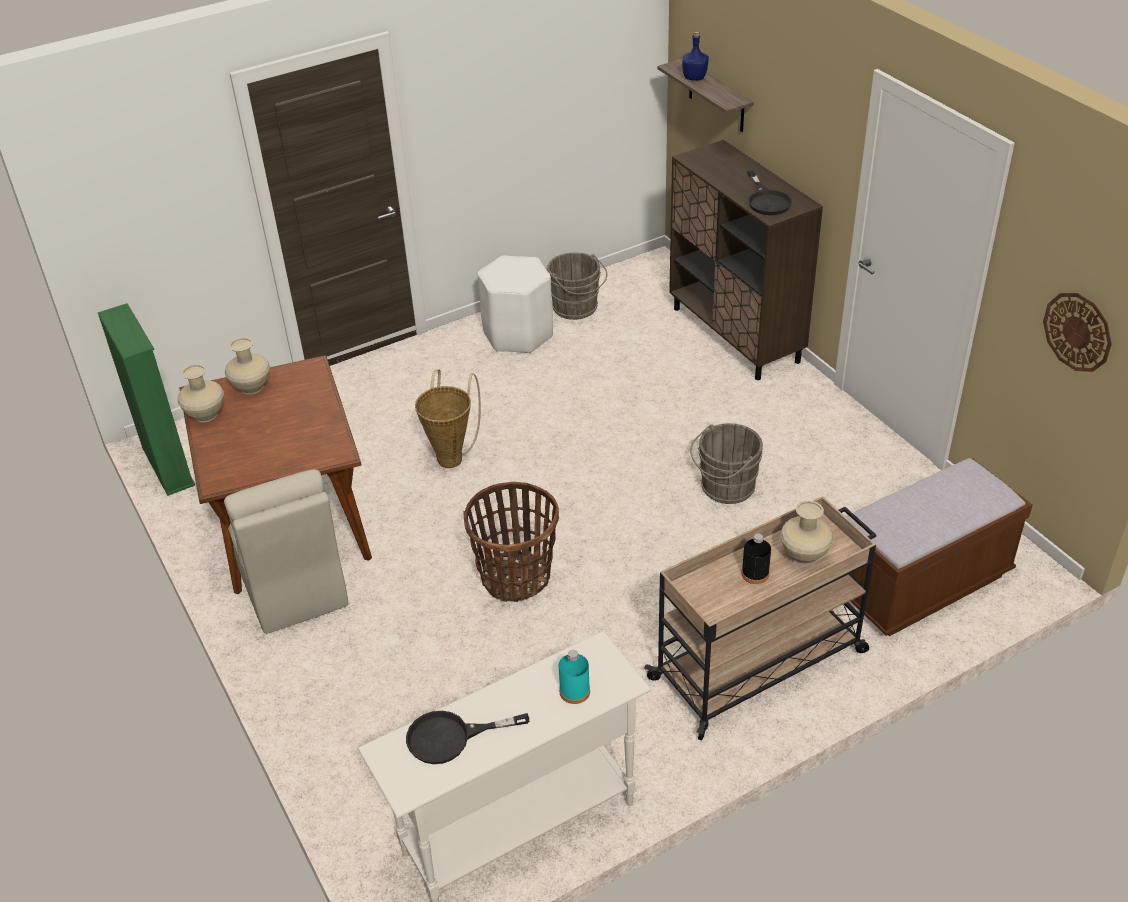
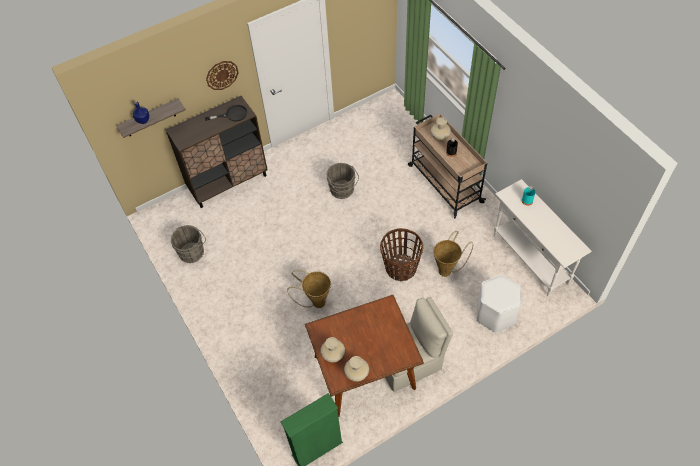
camera: 90 degrees left, 15 degrees up
(451, 737) = (555, 237): black frying pan -> none
(504, 656) = (447, 269): none -> basket
(518, 334) = (213, 278): white stool -> white stool (495, 314)
(922, 584) = (399, 131): brown bench -> none
(1077, 331) = (370, 21): wall clock -> wall clock (222, 75)

